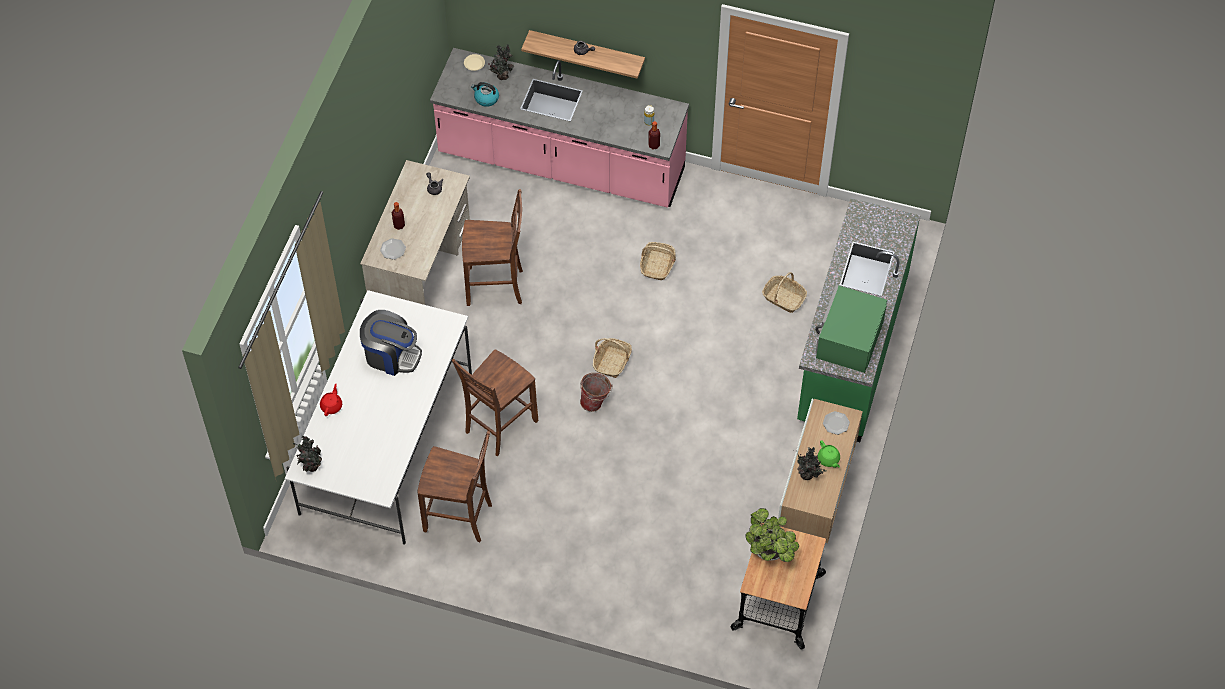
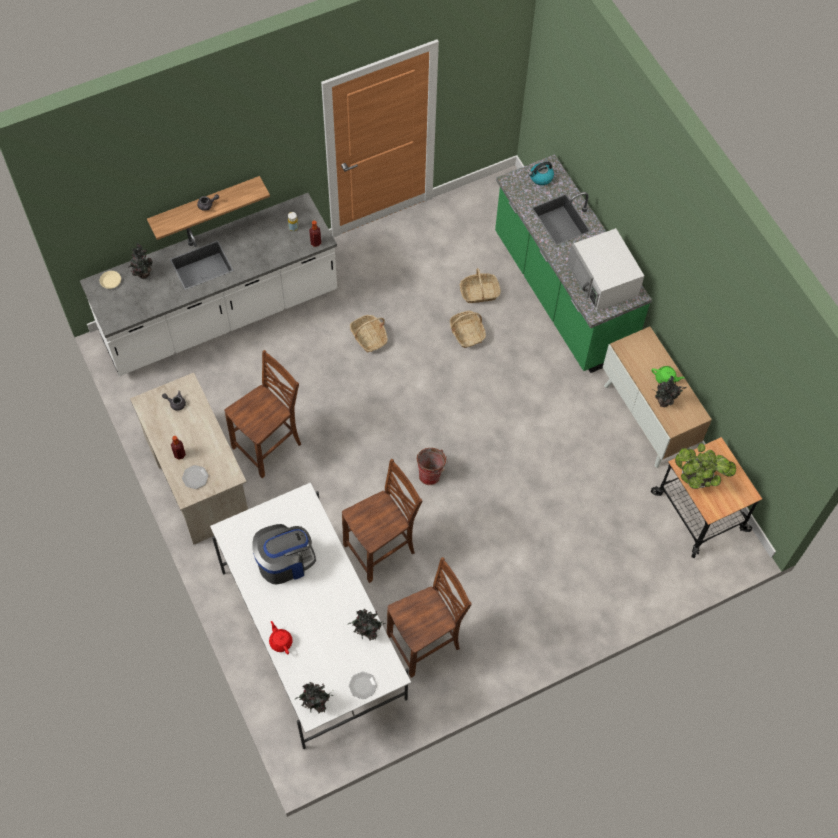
camera: 45 degrees left, 5 degrees up
(396, 449) = (367, 632): none -> potted plant
(486, 98) = (149, 301): kettle -> kettle (541, 177)
(499, 426) = (381, 550): brown chair -> brown chair turned 120 degrees counterclockwise
(561, 164) = (220, 315): pink counter -> white counter
(612, 361) = (411, 434): basket -> basket (466, 333)
(835, 423) = (643, 349): plate -> plate (362, 686)
(848, 339) = (603, 280): green microwave -> white microwave

